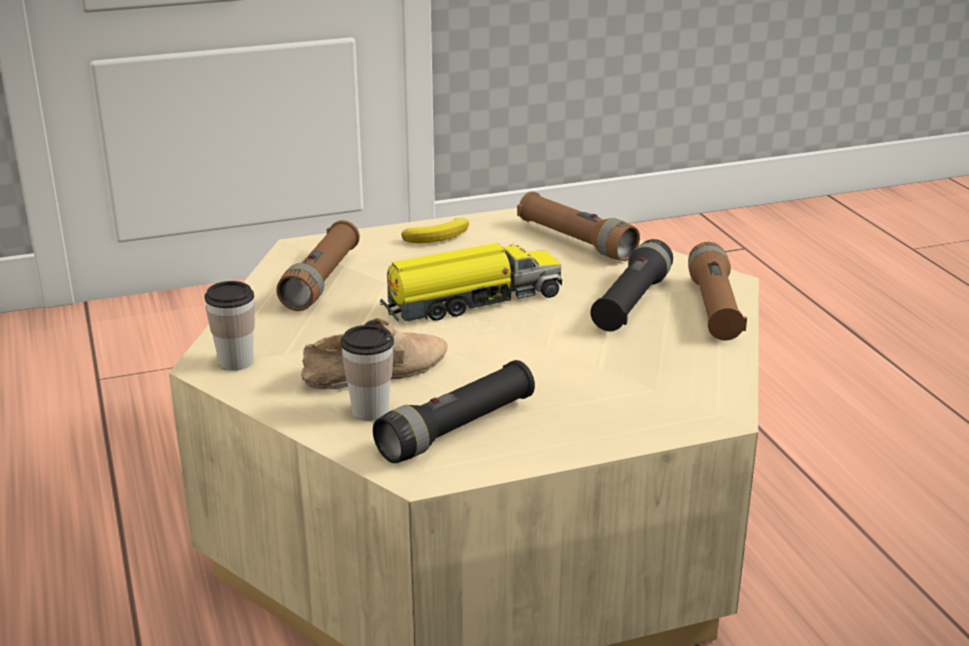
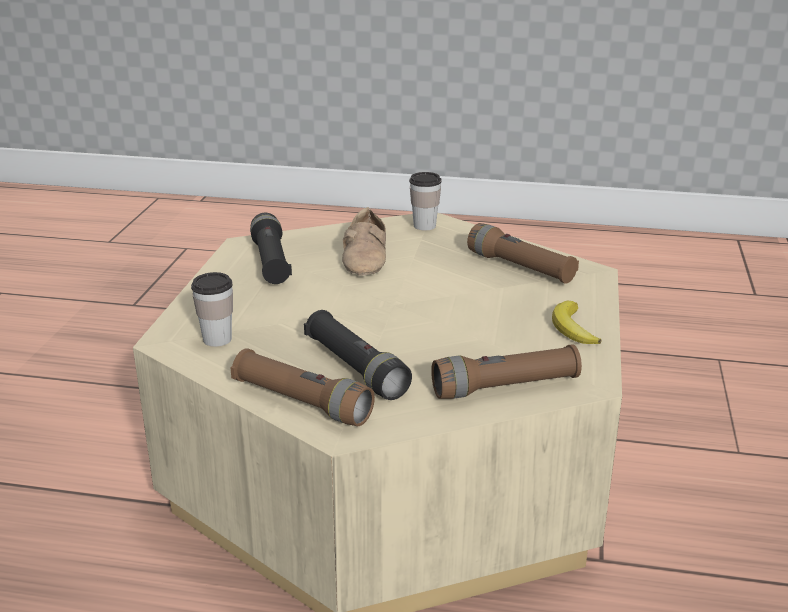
camera: 120 degrees right, 0 degrees up
(370, 410) = (322, 246): cup -> cup (217, 339)
(471, 302) = (429, 308): toy truck -> none

